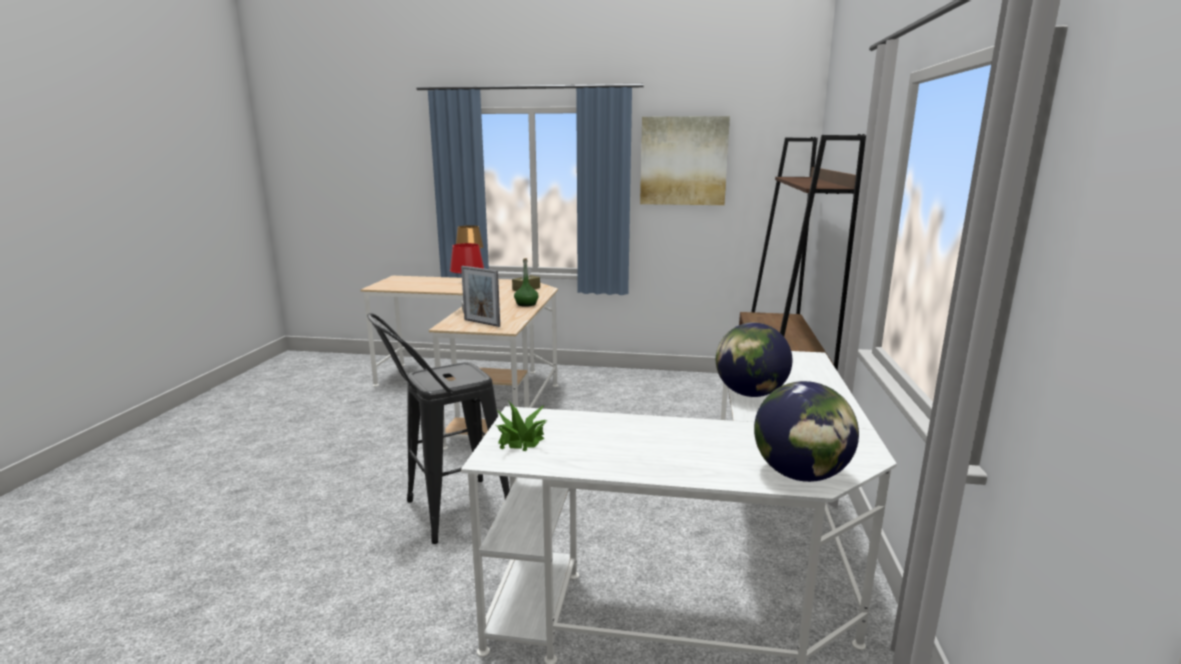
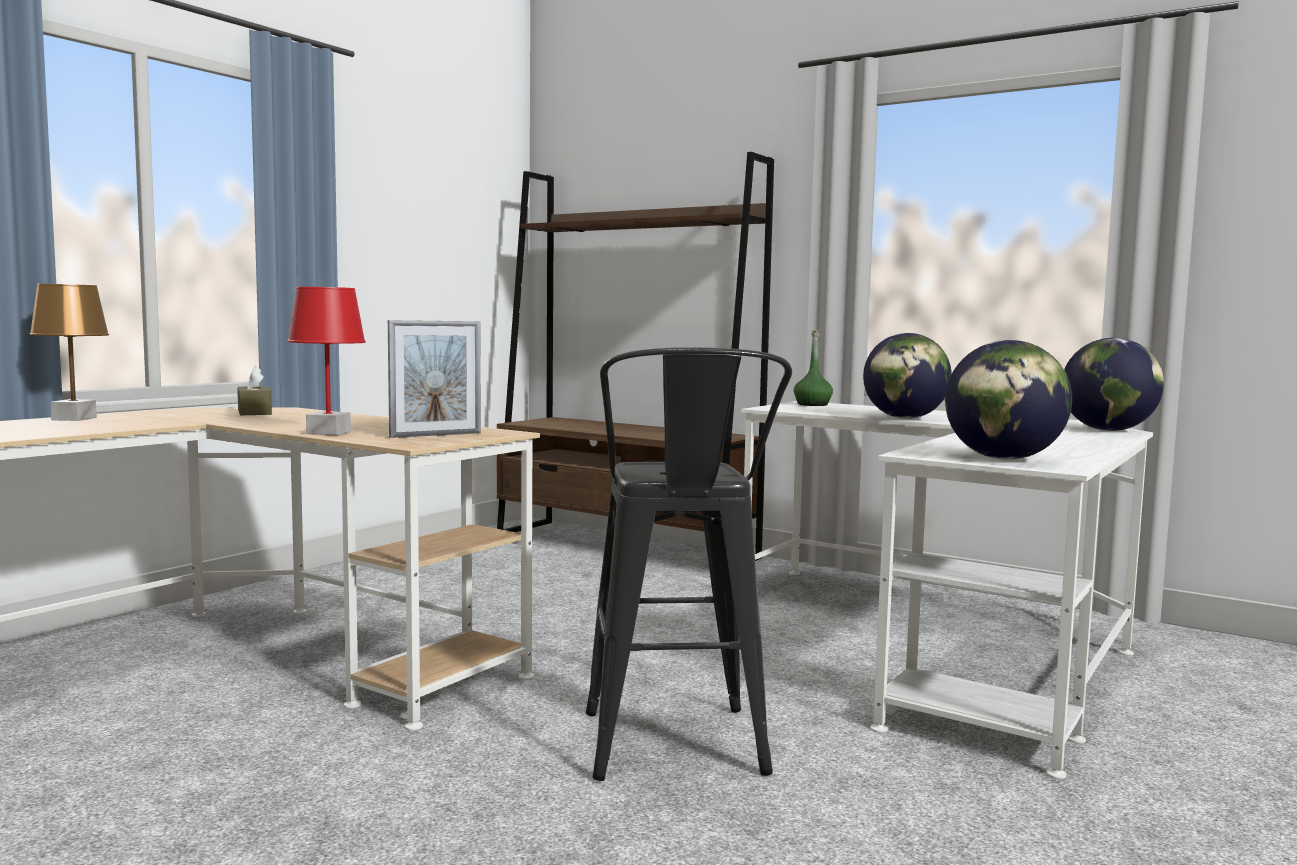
camera: 65 degrees left, 10 degrees down
(520, 440) = (1003, 459): potted plant -> globe
(526, 304) = (366, 419): green bottle -> green bottle (812, 404)
(683, 161) = (392, 191): picture -> none

